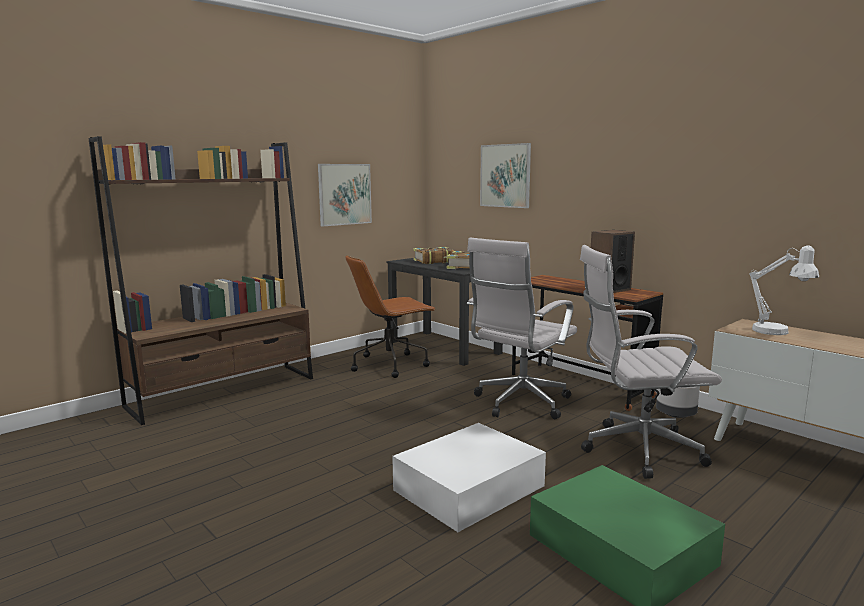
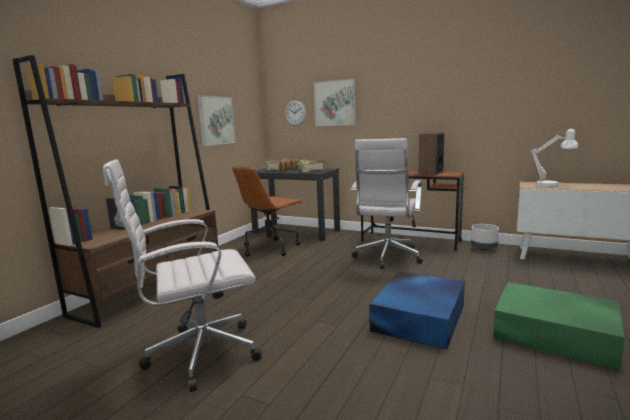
camera: 20 degrees left, 0 degrees up
(459, 185) = (295, 113): none -> wall clock
(471, 487) = (420, 317): white storage box -> blue storage box
(636, 450) = (488, 273): white office chair -> white office chair (198, 355)

